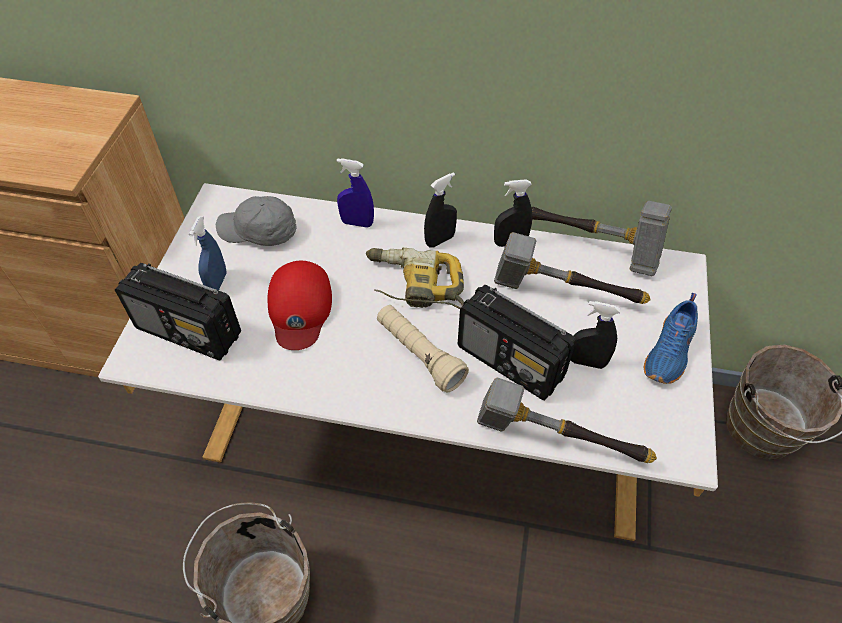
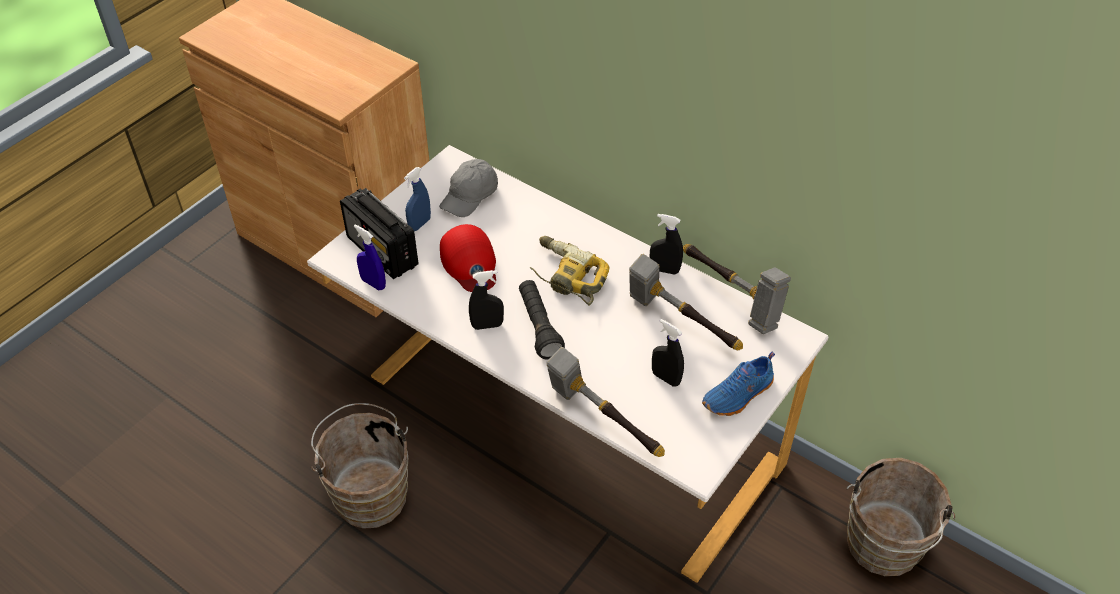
camera: 25 degrees right, 5 degrees down
(259, 232) = (470, 196): grey cap -> grey cap turned 90 degrees counterclockwise
(300, 308) = (470, 263): red cap -> red cap turned 45 degrees counterclockwise
(357, 223) = (549, 214): blue spray bottle -> blue spray bottle (373, 283)
(419, 355) = (539, 326): beige flashlight -> black flashlight
(440, 240) = (608, 249): black spray bottle -> black spray bottle (487, 325)
(511, 362) = (606, 356): radio -> none

